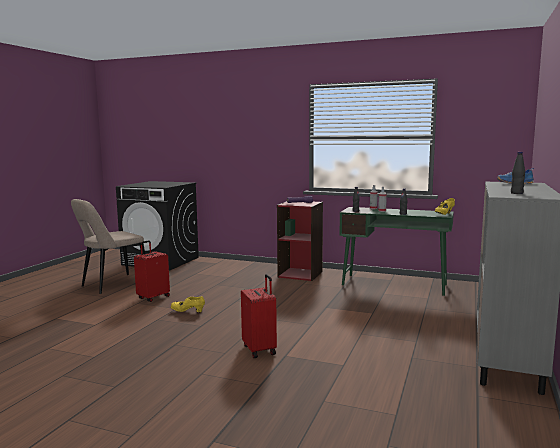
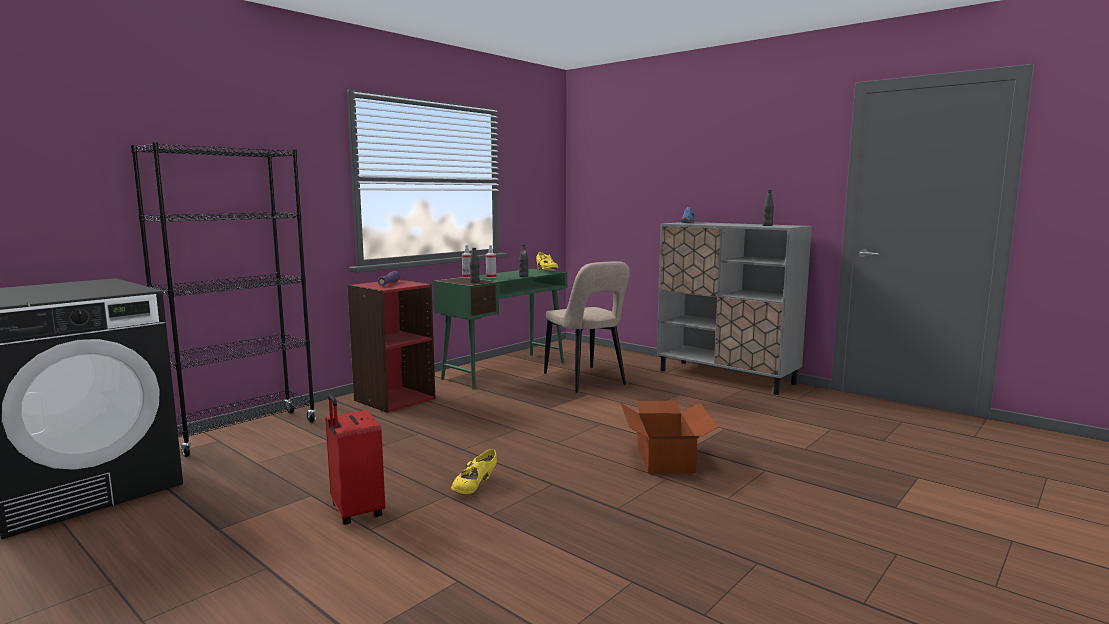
camera: 70 degrees left, 0 degrees up
(112, 285) = (181, 556): beige chair -> beige chair (586, 381)
(228, 264) = (243, 432): none -> black bookcase
(260, 349) = (665, 458): red suitcase -> cardboard box

